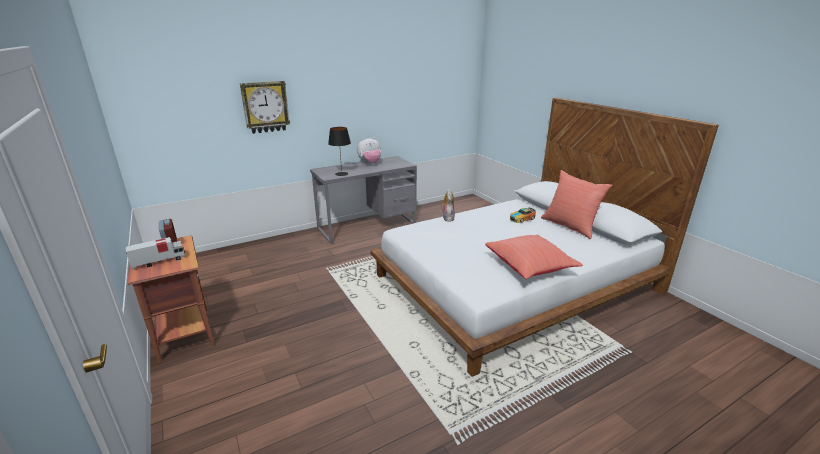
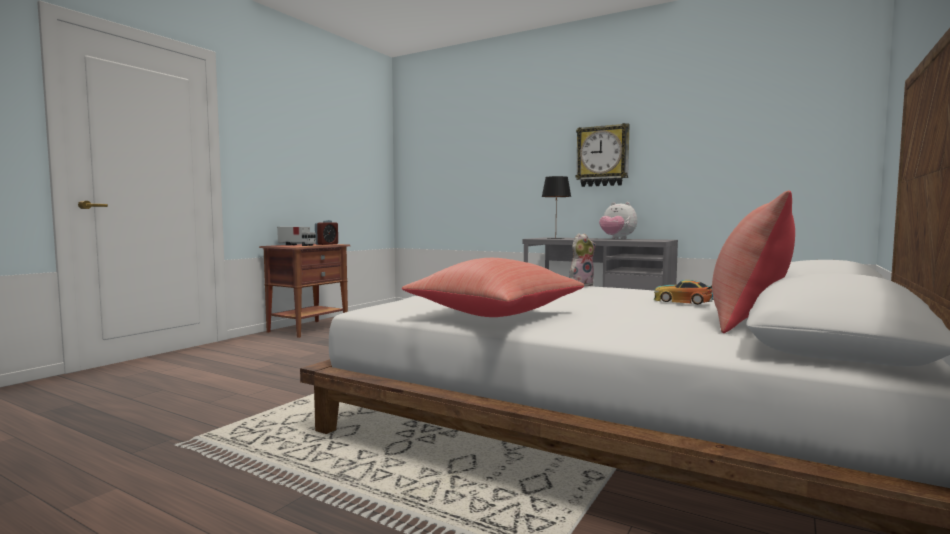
camera: 60 degrees right, 20 degrees down
(265, 107) = (509, 159): wall clock -> wall clock (602, 156)

